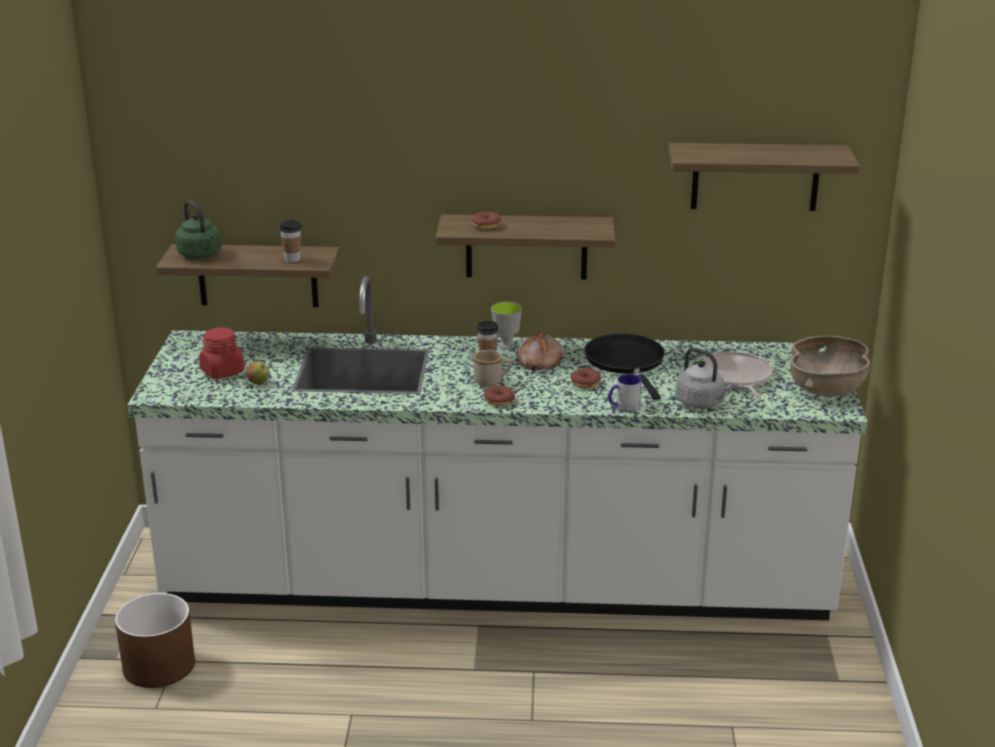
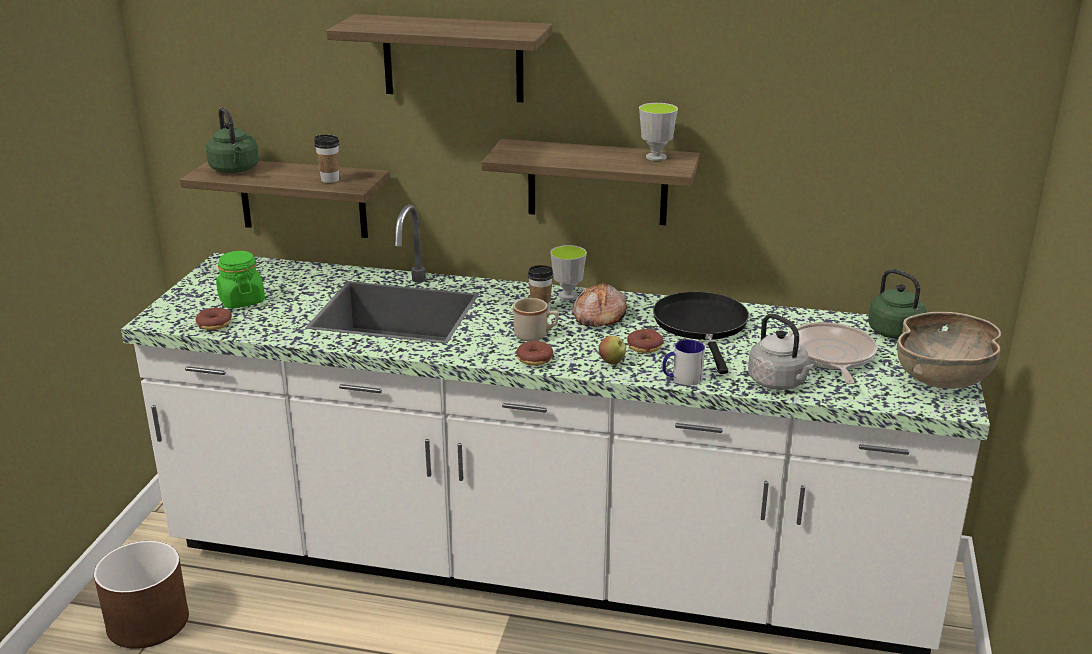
camera: 10 degrees right, 0 degrees up
(222, 371) = (241, 300): red jar -> green jar
(258, 383) = (273, 316): apple -> apple (612, 362)
(485, 225) = (545, 153): donut -> donut (214, 324)
(579, 224) = (656, 157): none -> cup
(755, 176) = (875, 111): shelf -> shelf (453, 58)
(784, 356) = (897, 333): none -> green kettle

